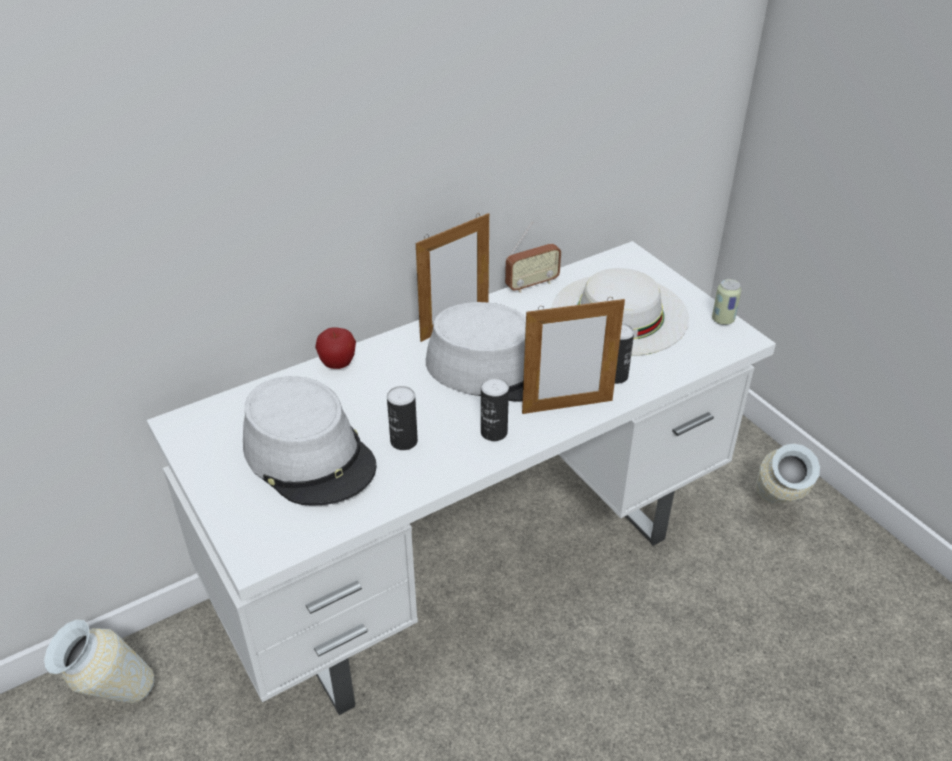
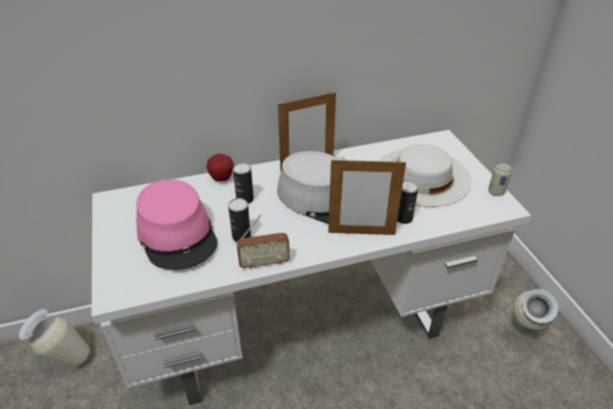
camera: 15 degrees right, 0 degrees up
(309, 455) = (177, 234): grey hat -> pink hat
(494, 432) = (303, 241): can -> can (245, 199)
(532, 284) = (369, 148): radio -> radio (264, 263)

